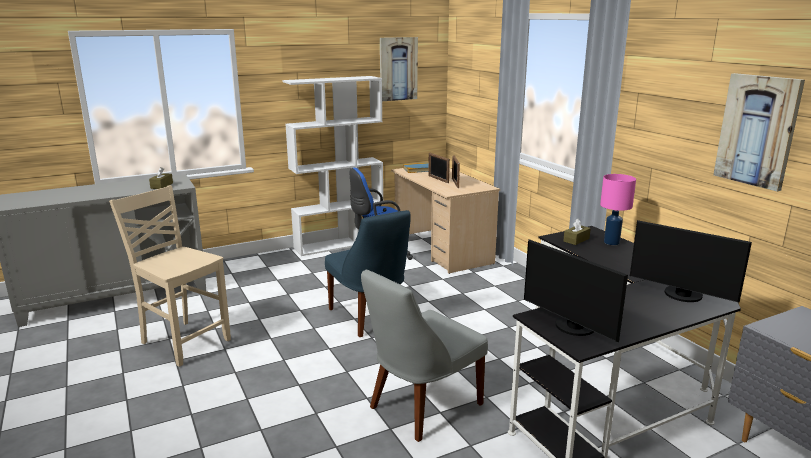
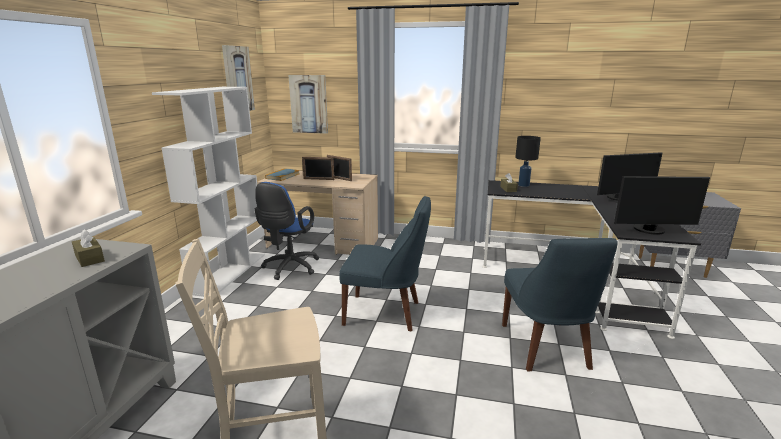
camera: 50 degrees left, 0 degrees up
(421, 407) = (546, 348): grey chair -> blue chair
(611, 242) = (523, 185): pink table lamp -> black table lamp
(757, 130) = (605, 92): picture -> picture (309, 104)

